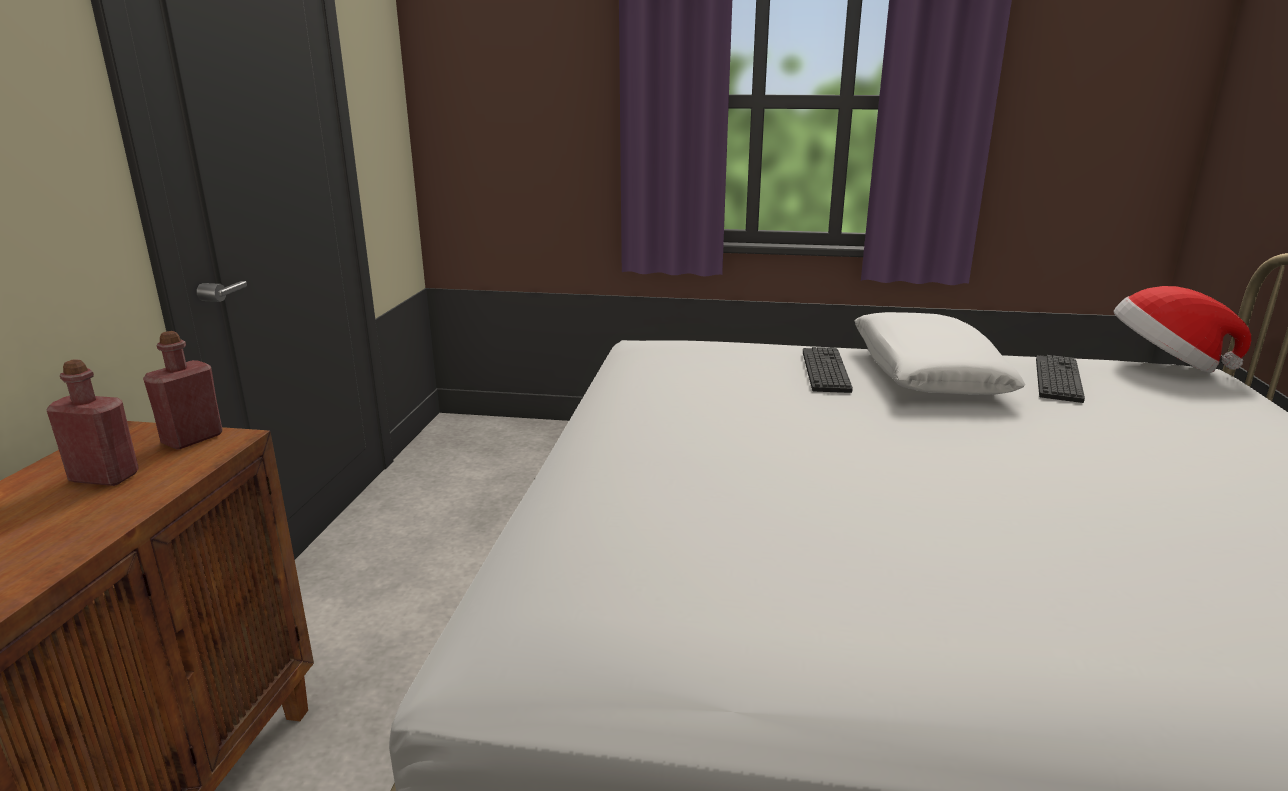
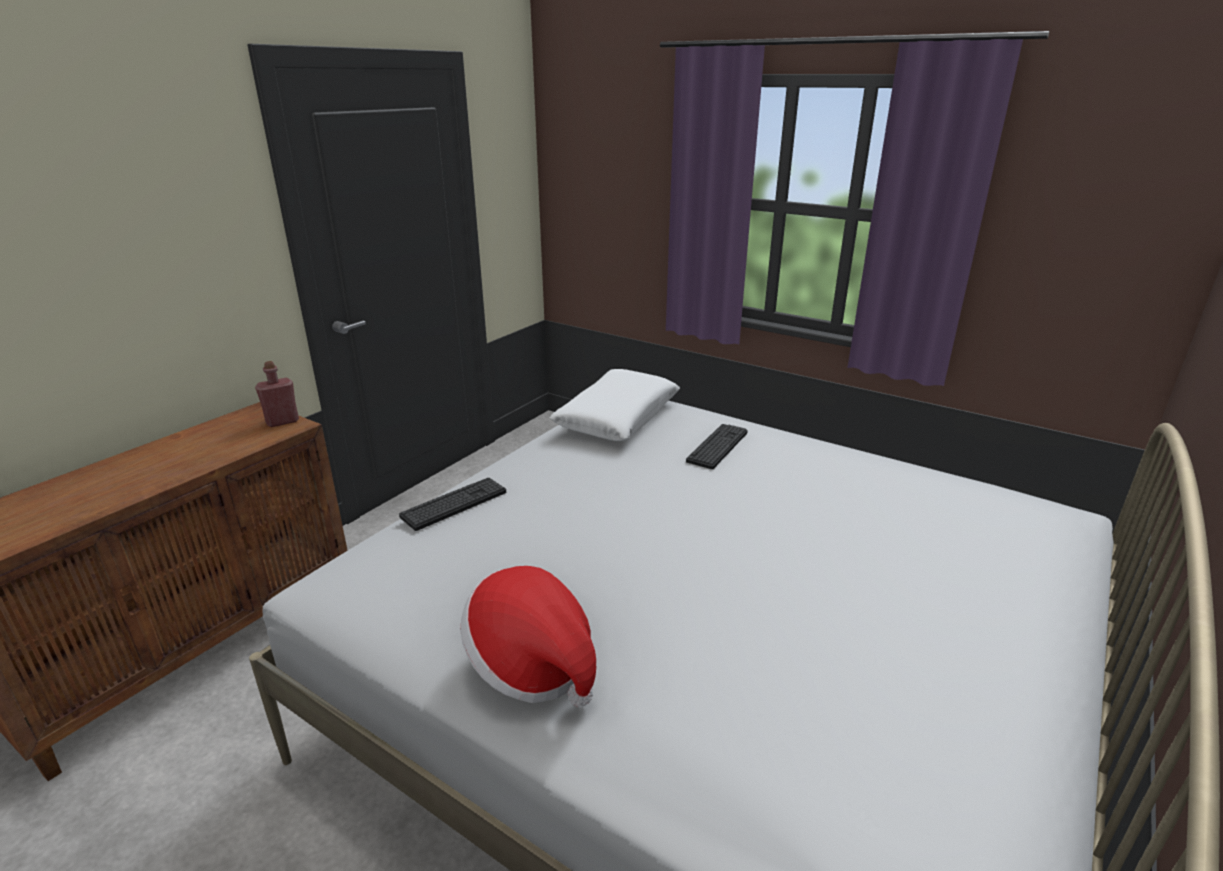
camera: 25 degrees right, 5 degrees up
(104, 477) = (227, 437): red bottle -> none
(926, 372) = (796, 464): white pillow -> white pillow (617, 417)
(1058, 379) = (899, 494): keyboard -> keyboard (454, 504)
(1165, 364) = (1031, 501): hat -> hat (532, 664)

